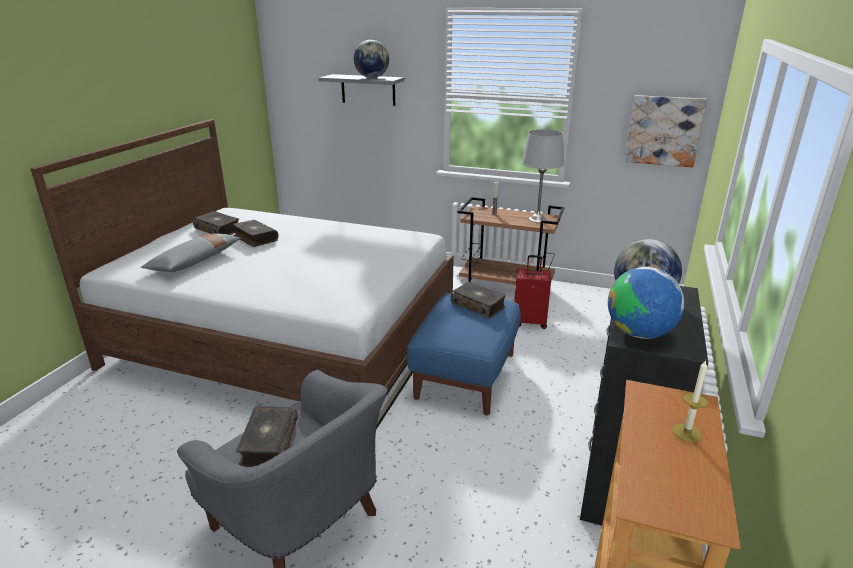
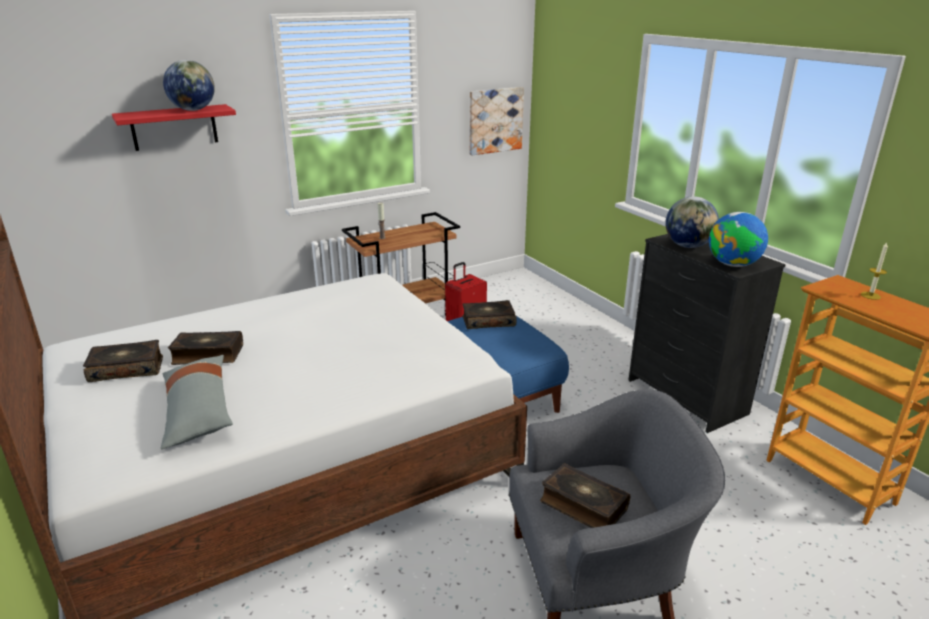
camera: 50 degrees left, 0 degrees up
(368, 90) = (174, 127): grey shelf -> red shelf
(537, 219) = (426, 230): grey table lamp -> none

